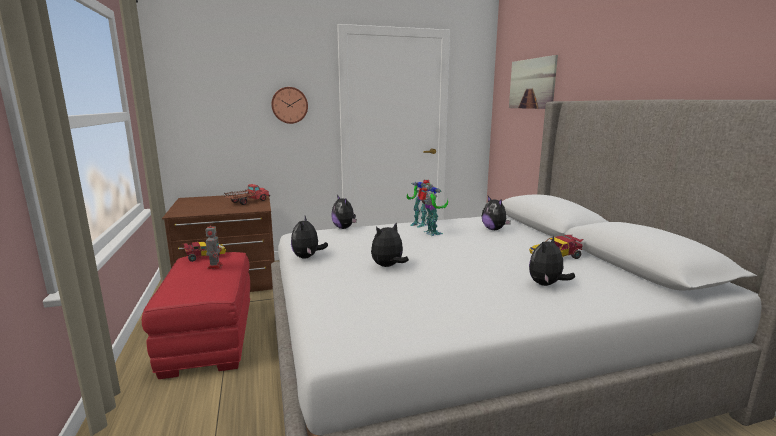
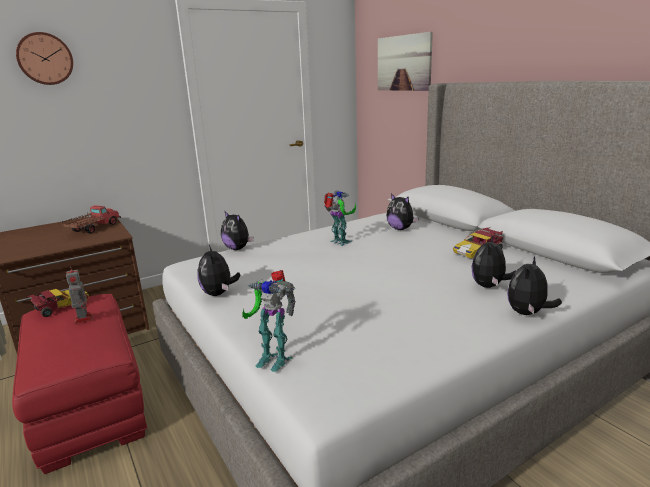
camera: 15 degrees left, 5 degrees up
(289, 105) = (126, 101): wall clock -> wall clock (45, 59)
(388, 266) = (319, 290): plush toy -> plush toy (528, 313)
(419, 224) = (319, 232): toy robot -> toy robot (273, 358)

